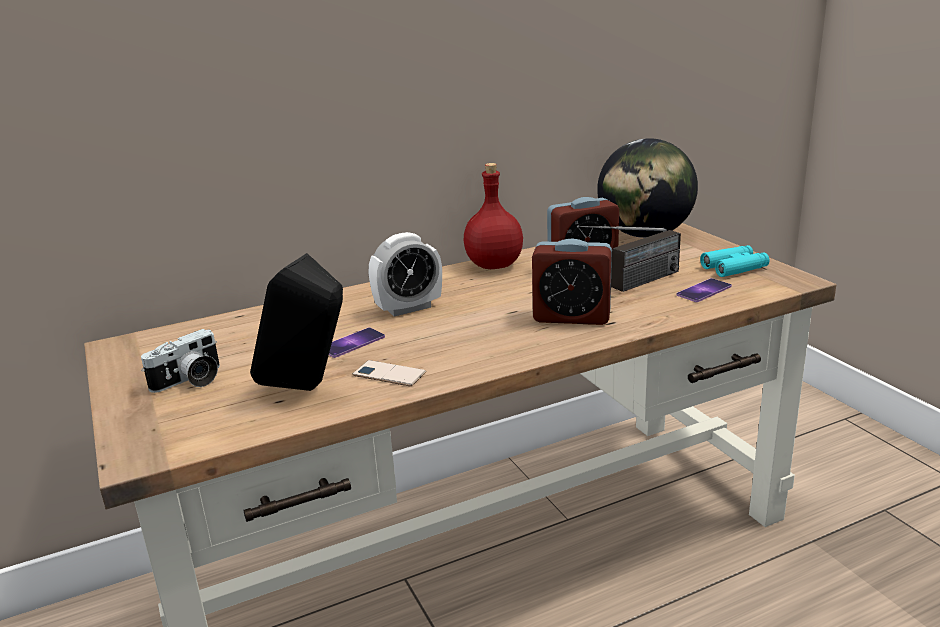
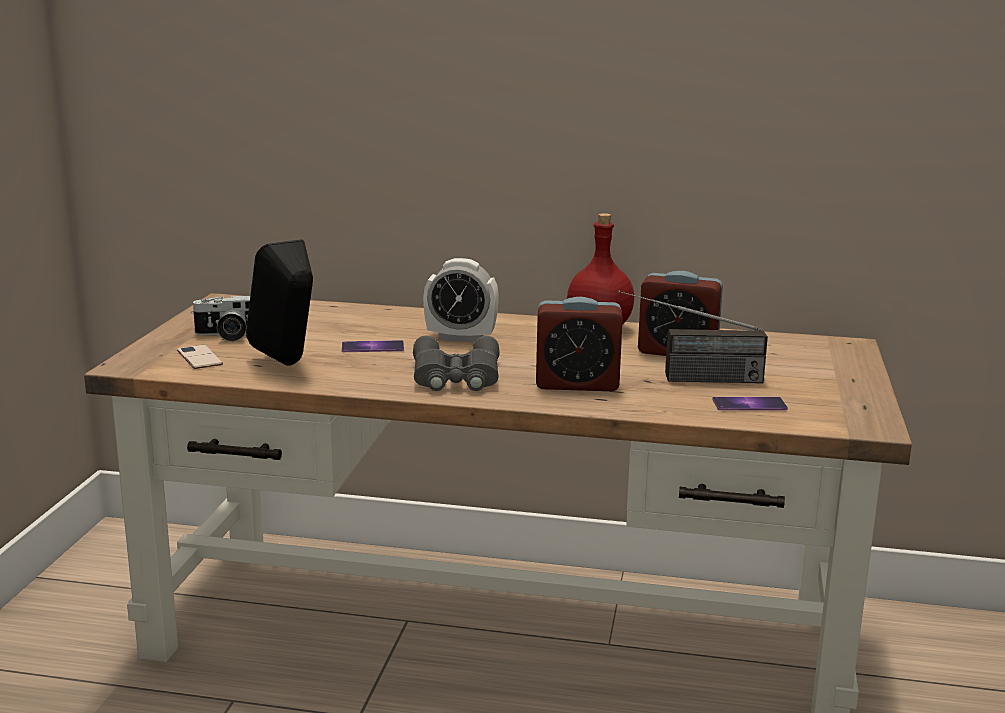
camera: 35 degrees right, 5 degrees down
(389, 374) = (357, 374): phone -> phone (199, 357)
(473, 344) = (455, 376): none -> grey binoculars
(571, 317) = (577, 384): alarm clock -> alarm clock turned 45 degrees counterclockwise
(645, 235) = (806, 345): globe -> none
(734, 268) = (830, 397): turquoise binoculars -> none

